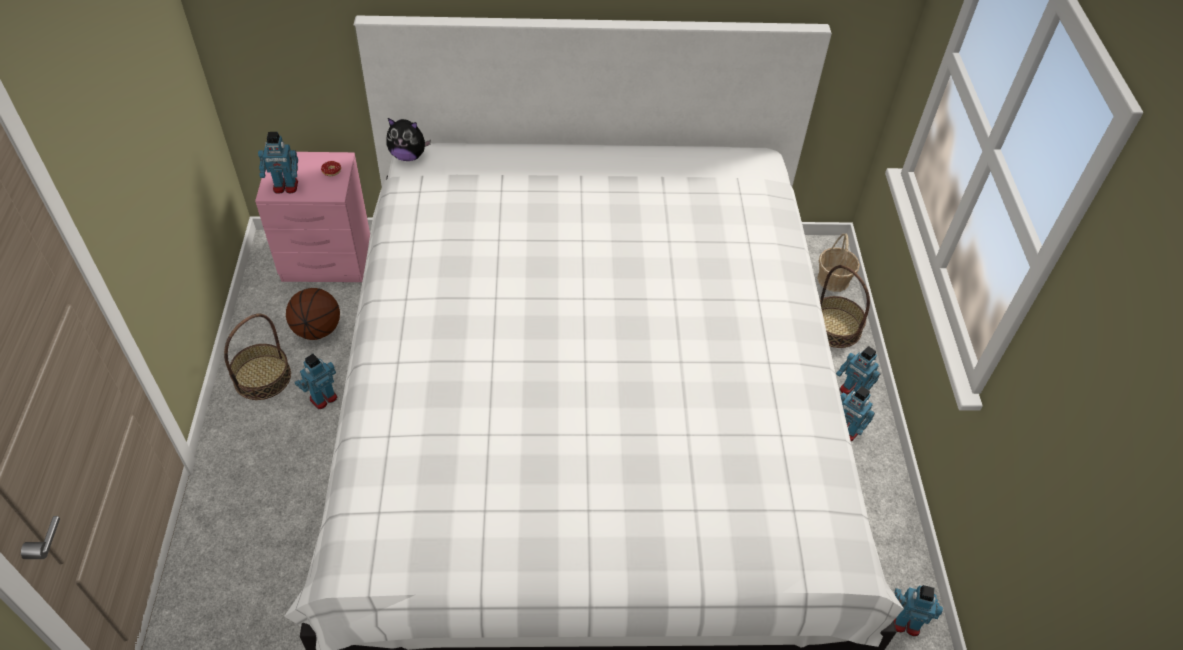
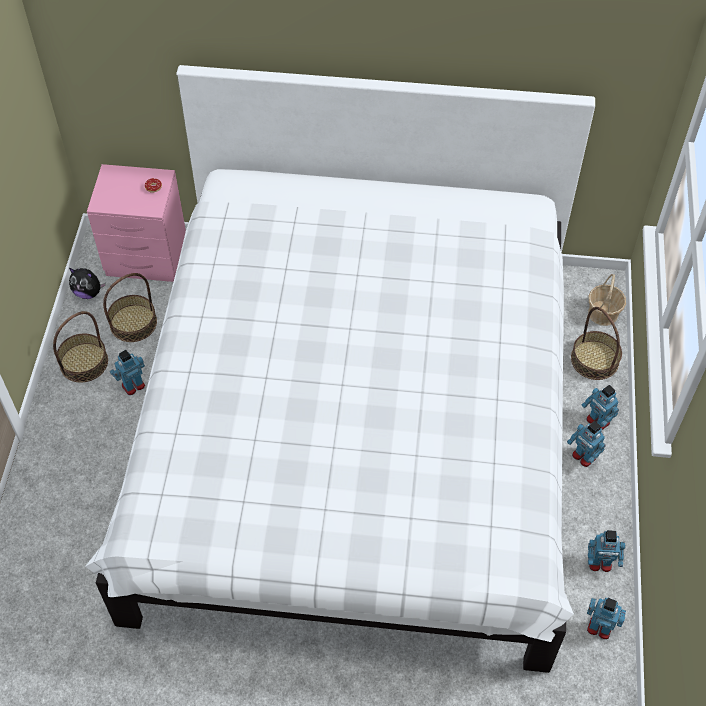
camera: 10 degrees right, 5 degrees up
(285, 187) = (113, 200): toy robot -> toy robot (600, 563)
(317, 329) = (133, 323): basketball -> basket
(408, 156) = (219, 182): plush toy -> plush toy (88, 292)

